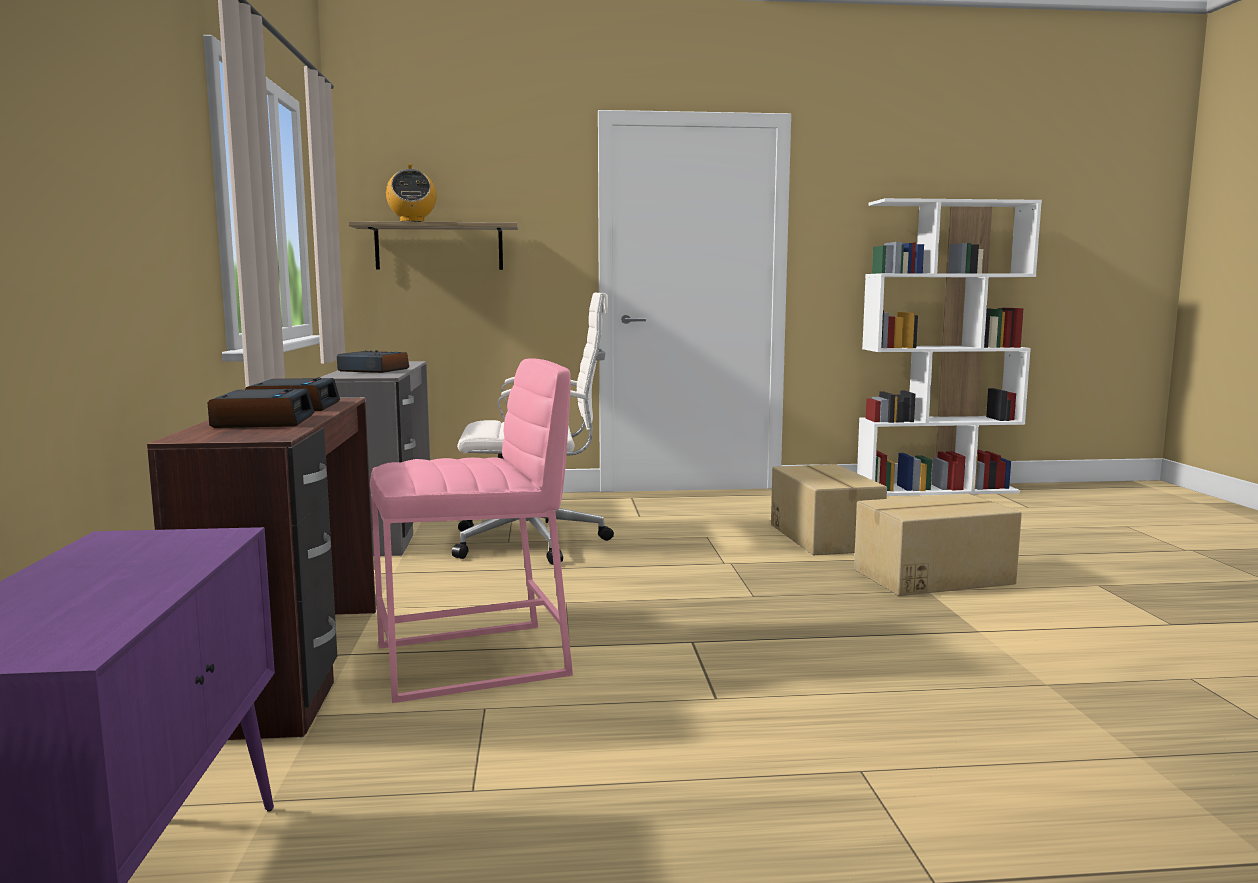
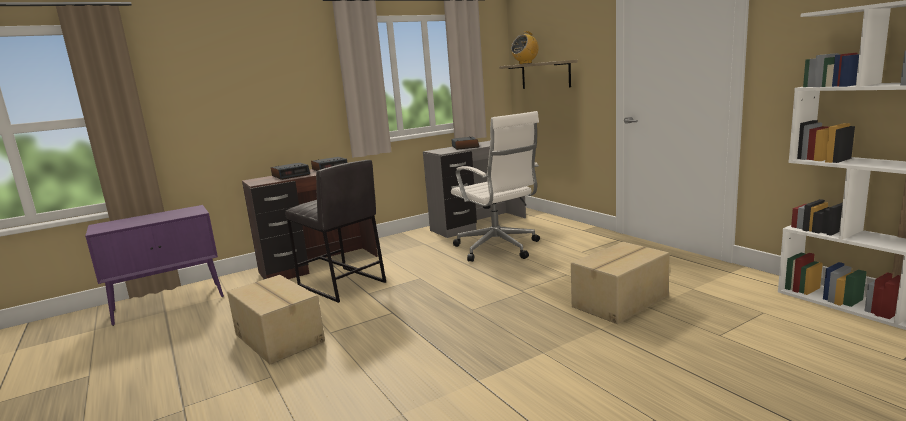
camera: 65 degrees right, 5 degrees up
(474, 661) = (341, 284): pink stool -> grey stool
(931, 576) = (578, 349): cardboard box -> cardboard box (280, 337)

